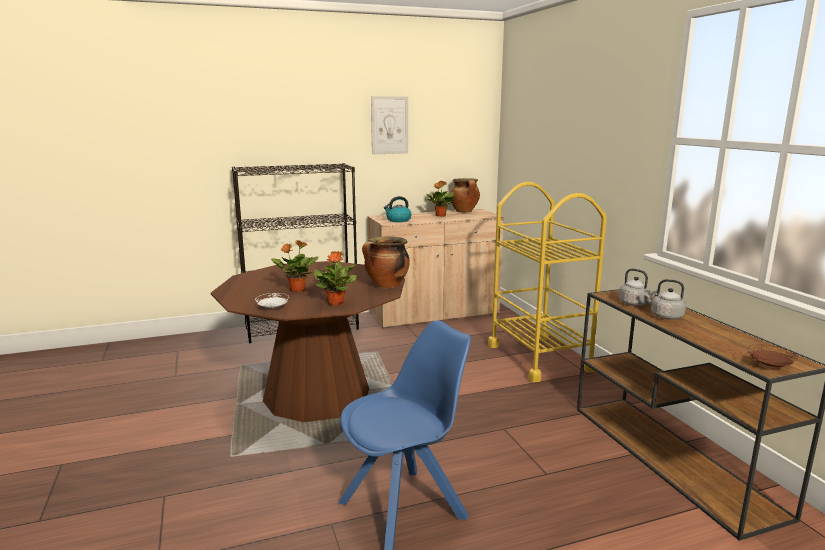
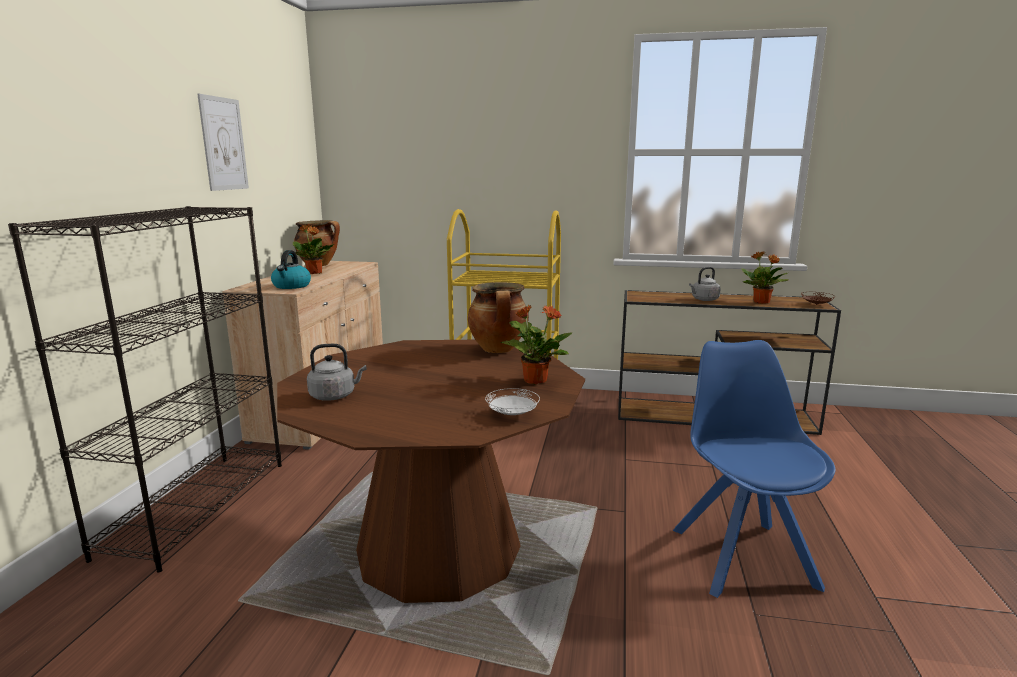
camera: 60 degrees left, 0 degrees up
(297, 290) = (444, 390): potted plant -> potted plant (761, 302)
(635, 304) = (668, 298): grey kettle -> grey kettle (335, 396)

